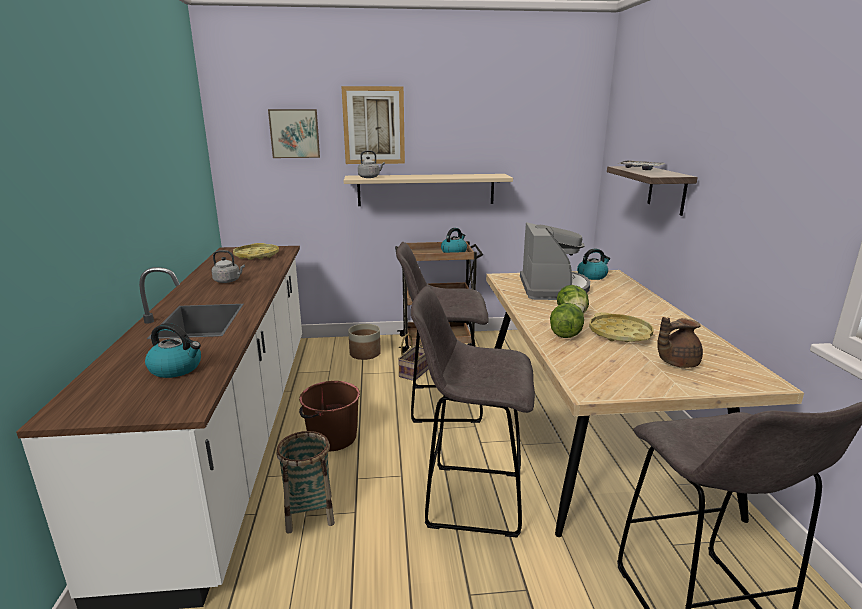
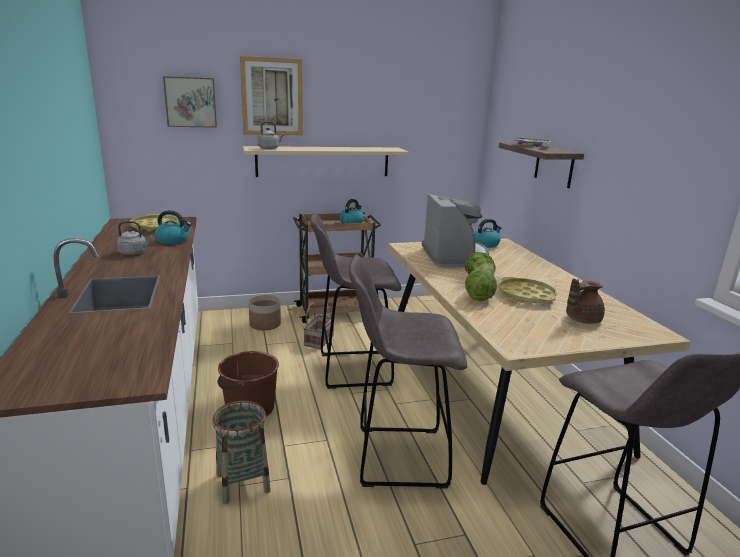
camera: 10 degrees left, 0 degrees up
(177, 368) = (114, 342): kettle -> kettle (173, 240)

